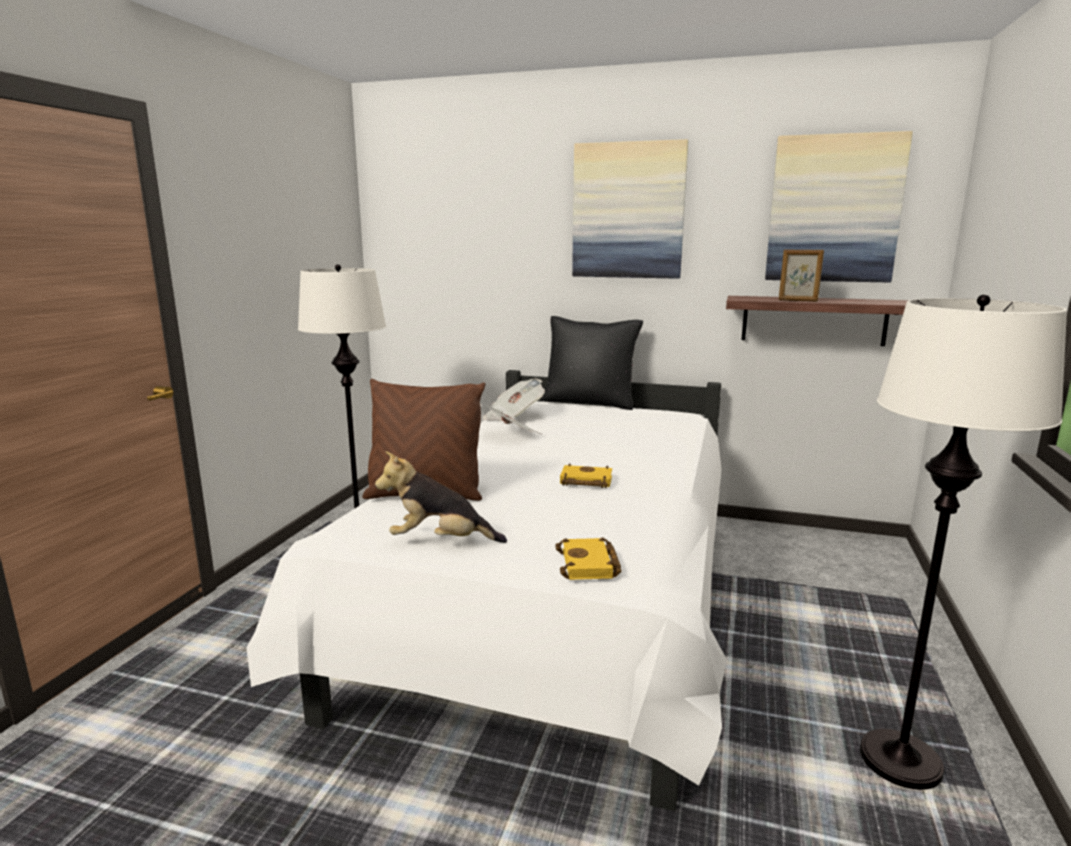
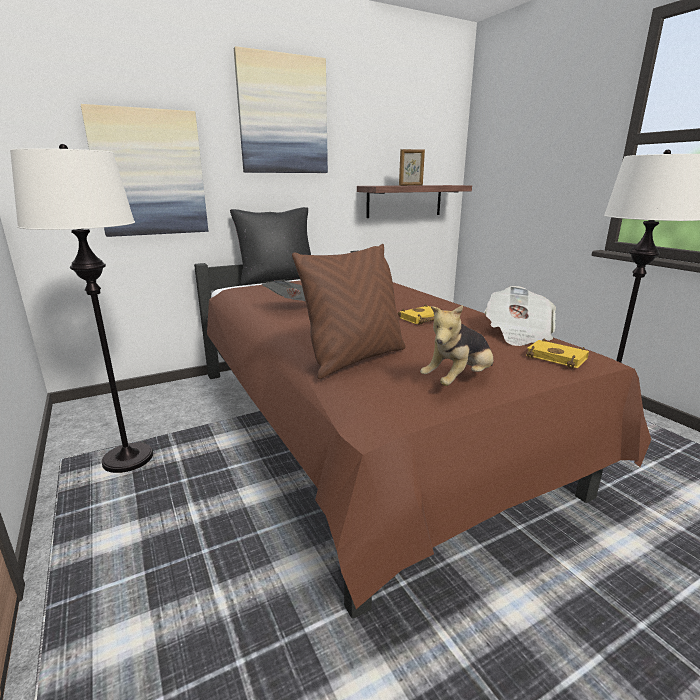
camera: 45 degrees left, 5 degrees up
(513, 416) = (257, 297): newspaper -> newspaper (517, 334)
(556, 604) = (364, 430): white bed -> brown bed
(834, 209) = (412, 124): picture -> picture (149, 173)

